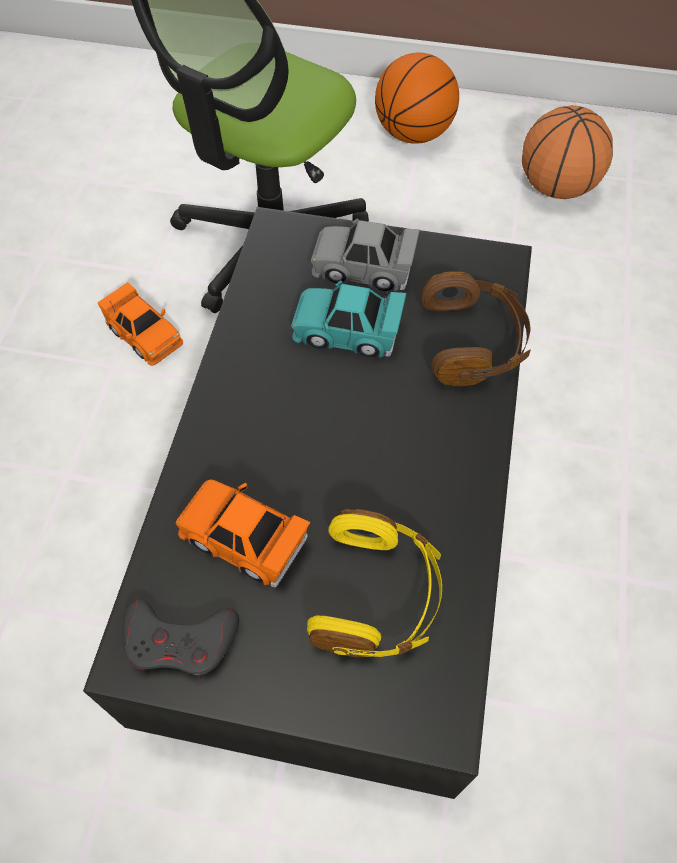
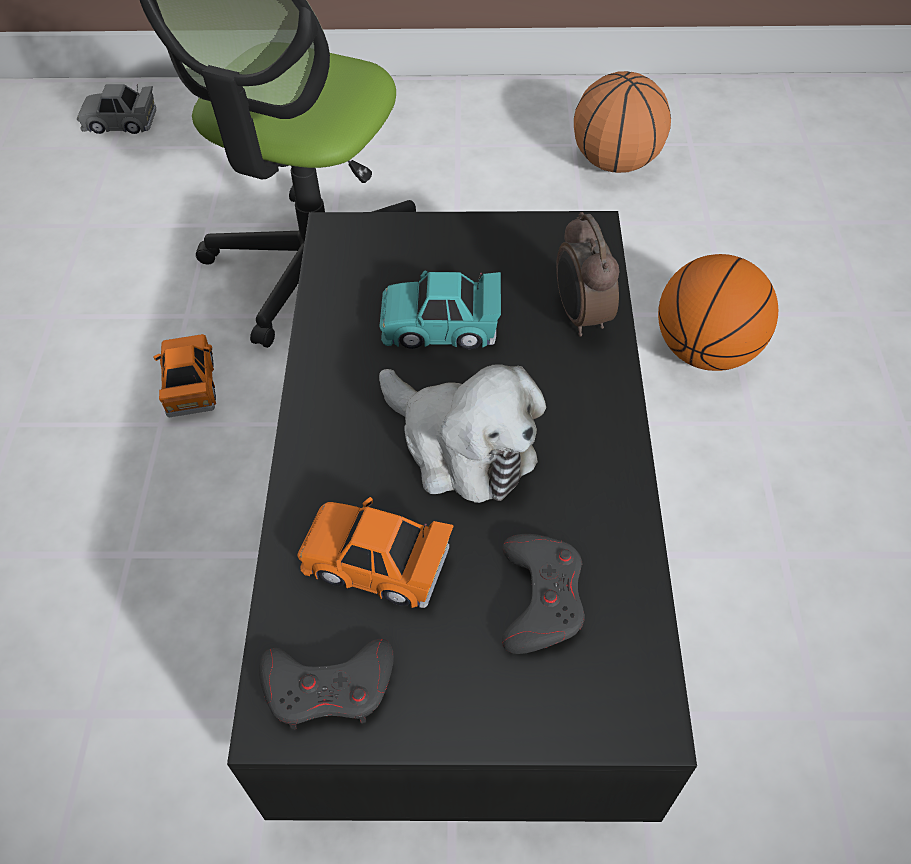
camera: 10 degrees left, 5 degrees down
(144, 335) = (190, 384): orange toy car -> orange toy car turned 135 degrees counterclockwise
(340, 446) = (461, 447): none -> plush toy
(363, 268) = (443, 258): grey toy car -> grey toy car (121, 122)
(377, 596) = (541, 597): yellow headphones -> grey game controller
(413, 134) = (449, 128): basketball -> basketball (705, 351)
(473, 342) = (580, 316): brown headphones -> alarm clock

